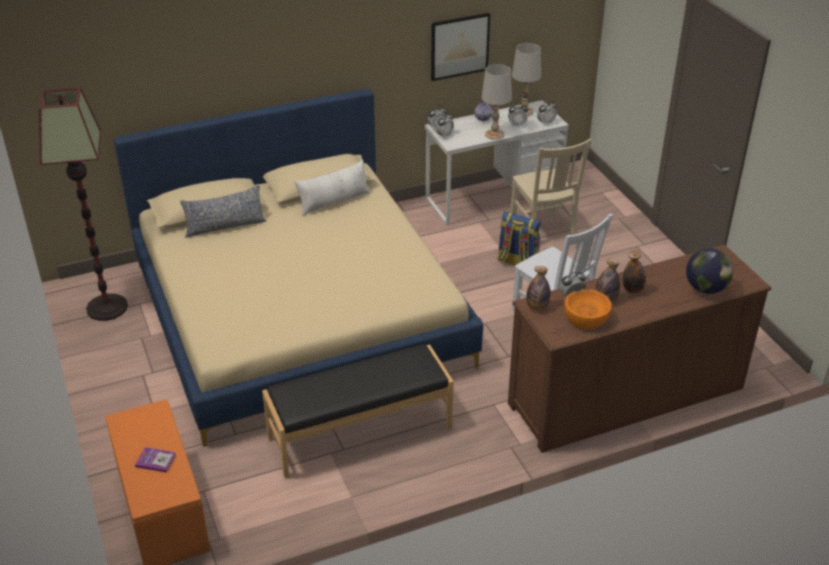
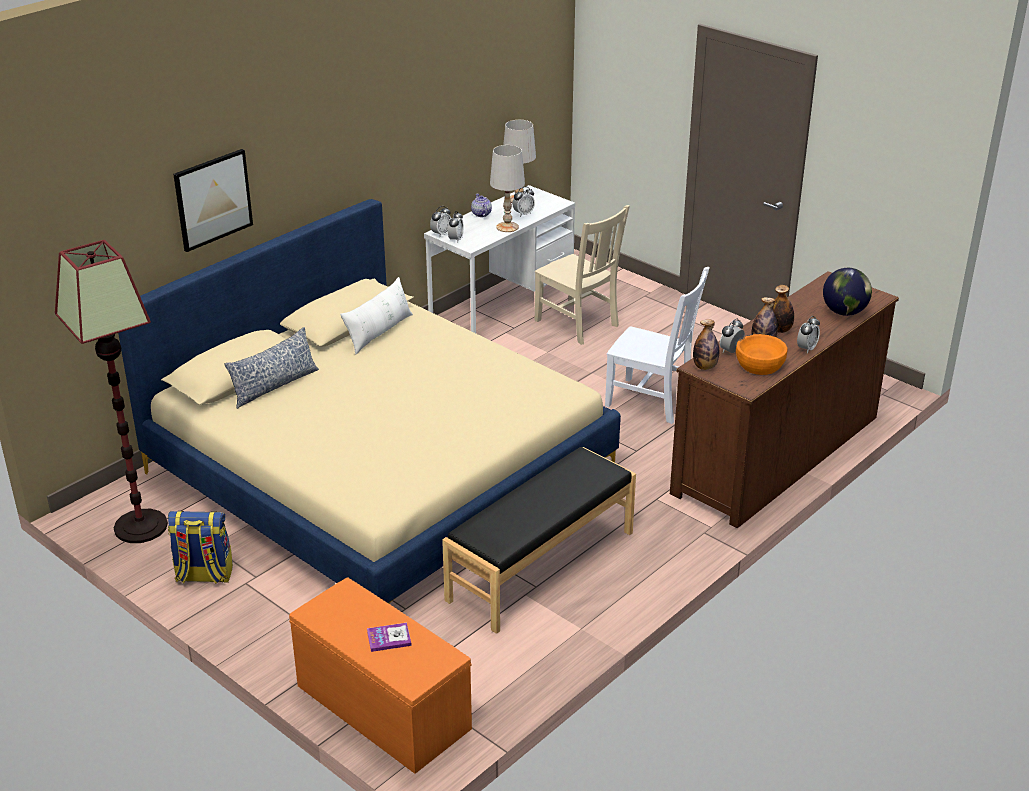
camera: 25 degrees left, 5 degrees down
(459, 46) = (450, 134): picture -> picture (213, 199)
(517, 262) = (575, 360): backpack -> backpack (204, 575)
(546, 123) = (551, 206): alarm clock -> alarm clock (806, 348)

